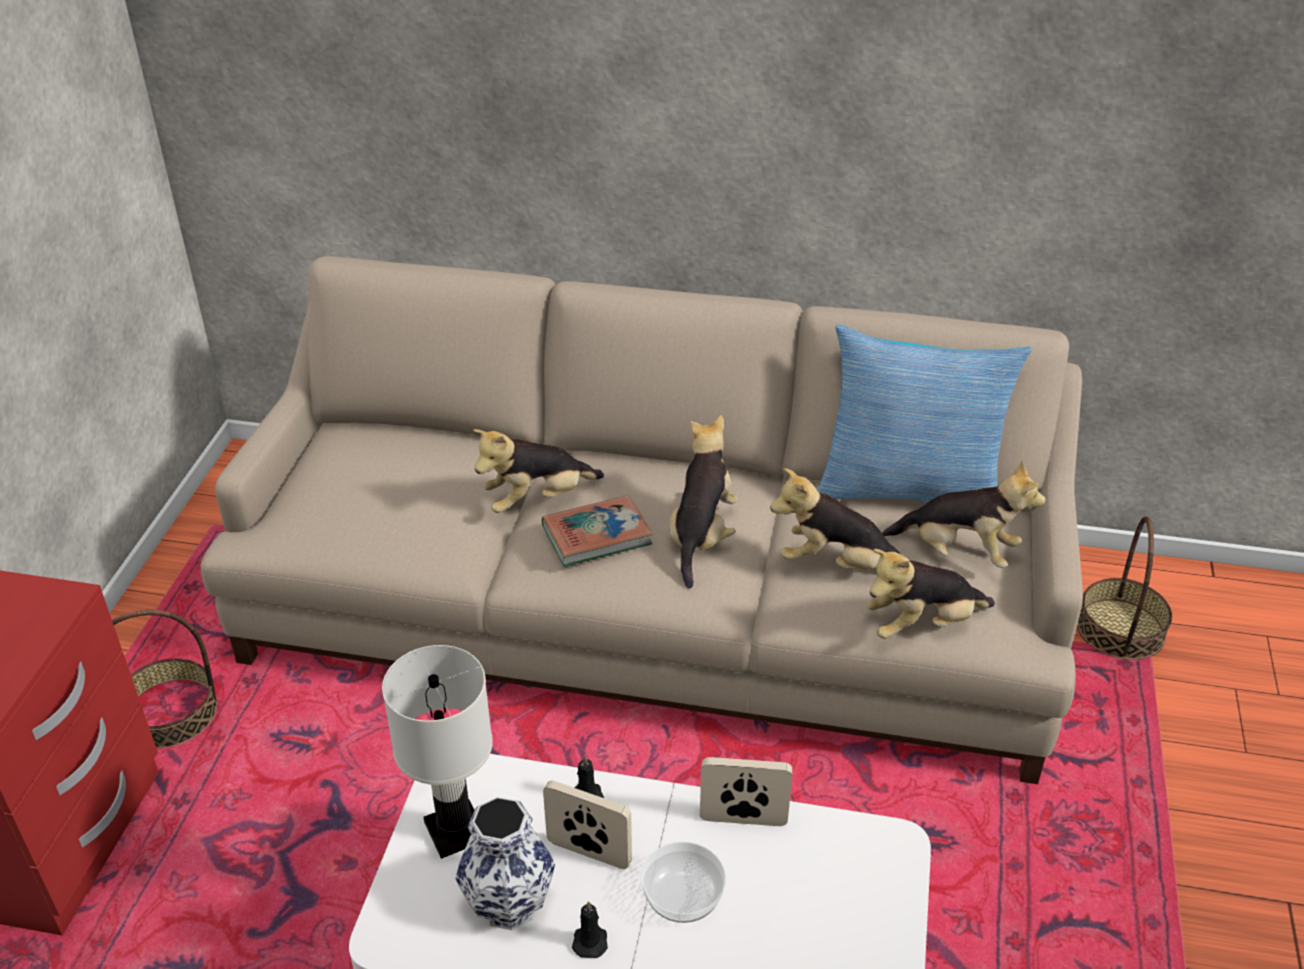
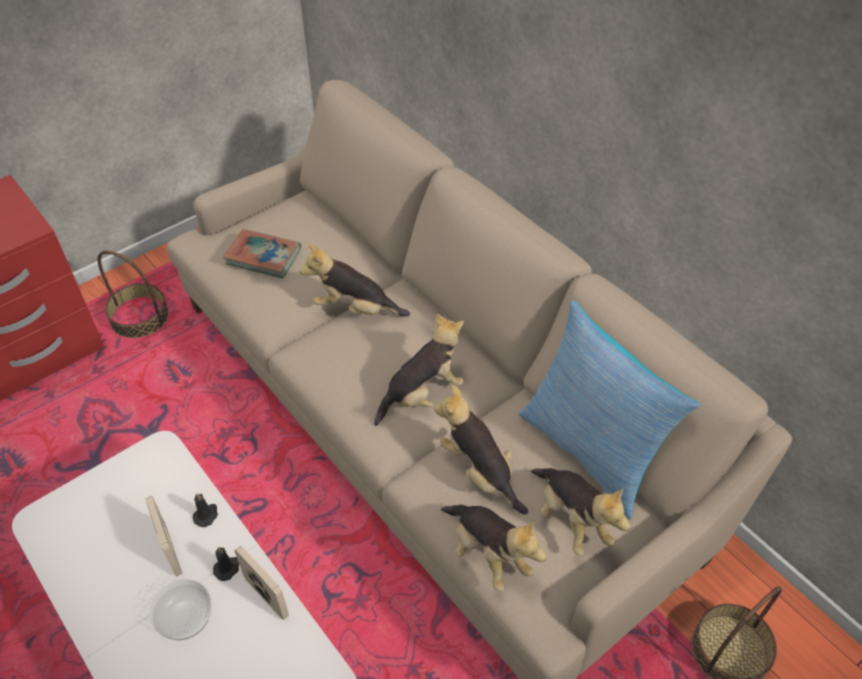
camera: 40 degrees right, 10 degrees up
(456, 830) = (127, 485): white table lamp -> none
(508, 902) = (105, 547): vase -> none
(590, 940) = (116, 603): black candle -> black candle (227, 568)
(597, 536) = (358, 354): book -> book (263, 257)
(922, 625) = (488, 554): plush toy -> plush toy turned 150 degrees counterclockwise

